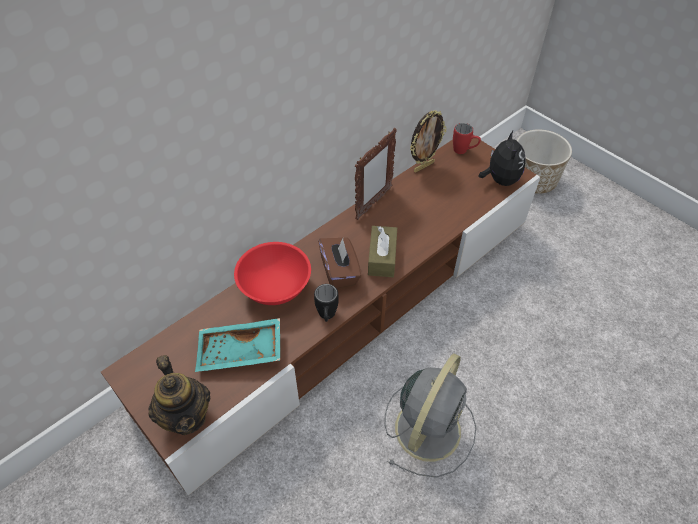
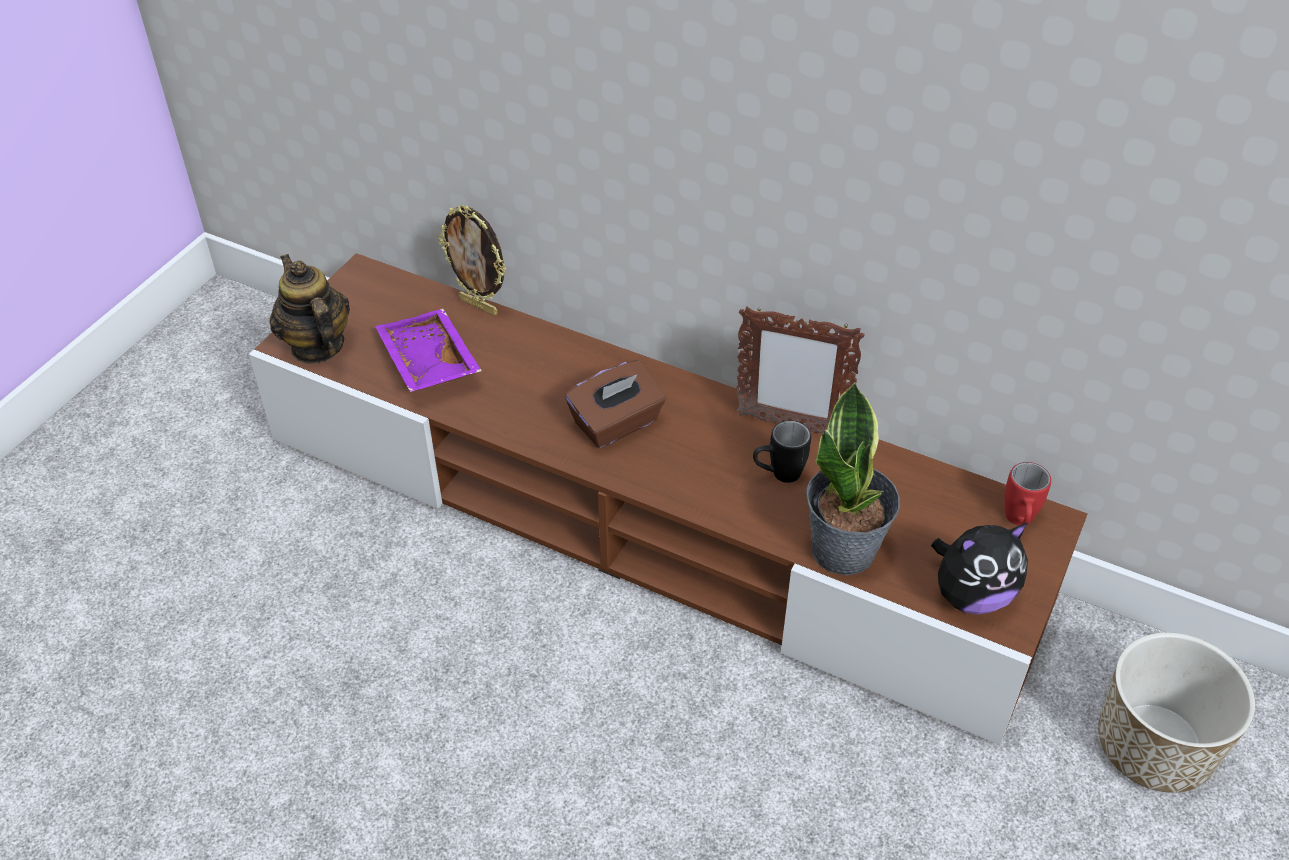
camera: 70 degrees right, 5 degrees down
(186, 415) = (316, 346): teapot -> teapot turned 105 degrees clockwise
(240, 352) = (426, 363): turquoise tray -> purple tray
(275, 287) = (554, 362): red bowl -> none
(327, 317) = (522, 433): black mug -> black mug (778, 475)
(382, 257) = (672, 467): brown tissue box -> none
(423, 166) = (931, 470): picture frame -> picture frame (479, 306)
(429, 427) = (458, 685): grey fan -> none
(461, 211) = (844, 550): none -> potted plant

